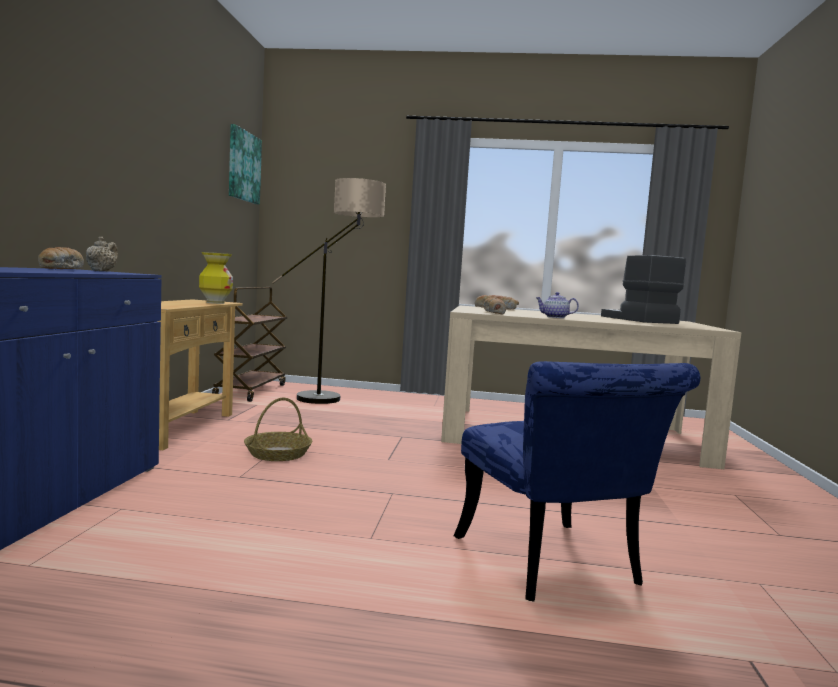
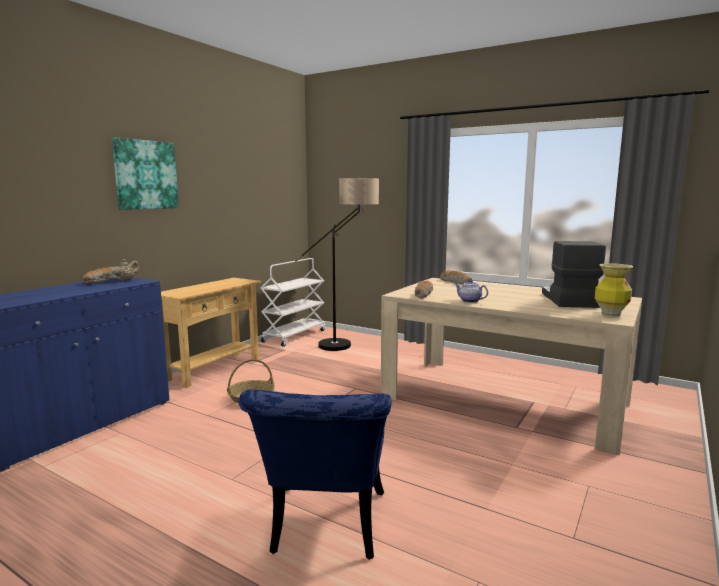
camera: 25 degrees right, 5 degrees up
(215, 303) = (237, 283): vase -> vase (610, 314)
(243, 166) = (285, 171): picture -> picture (145, 175)
(250, 391) = (294, 336): brown cart -> white cart

